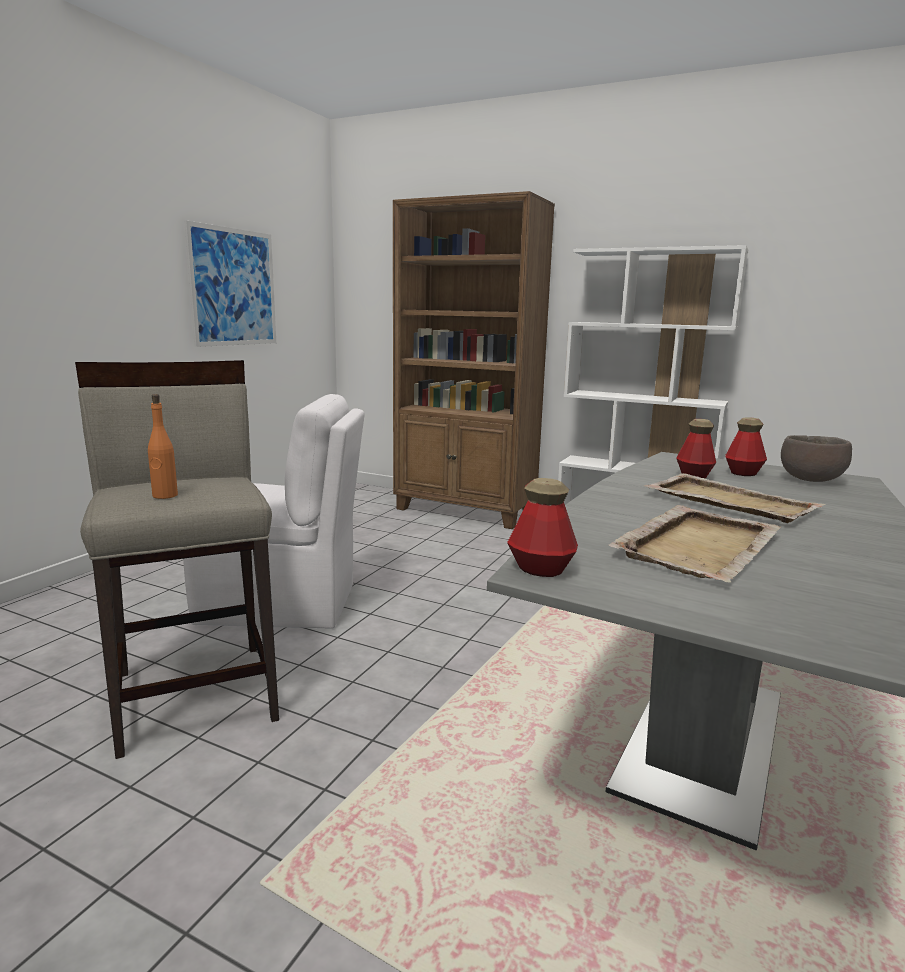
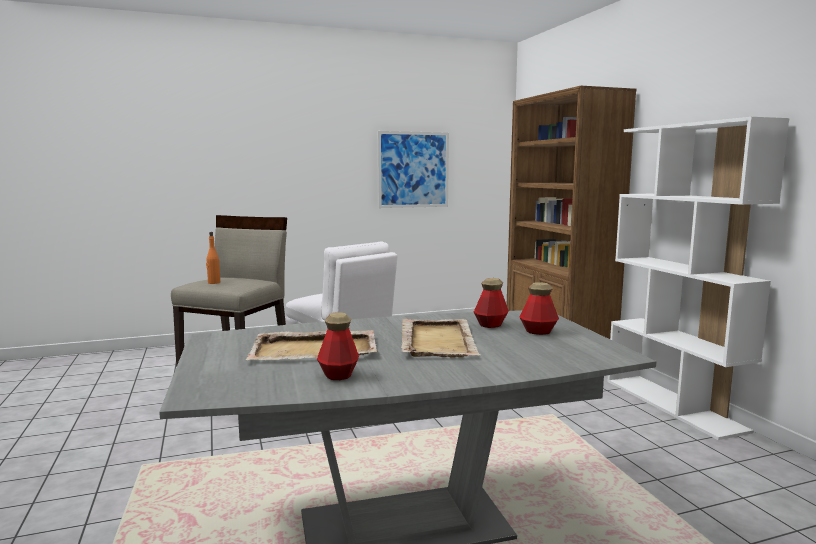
camera: 45 degrees right, 5 degrees down
(540, 569) = (218, 336): bottle -> bottle (338, 375)
(811, 480) = (572, 347): brown bowl -> none

